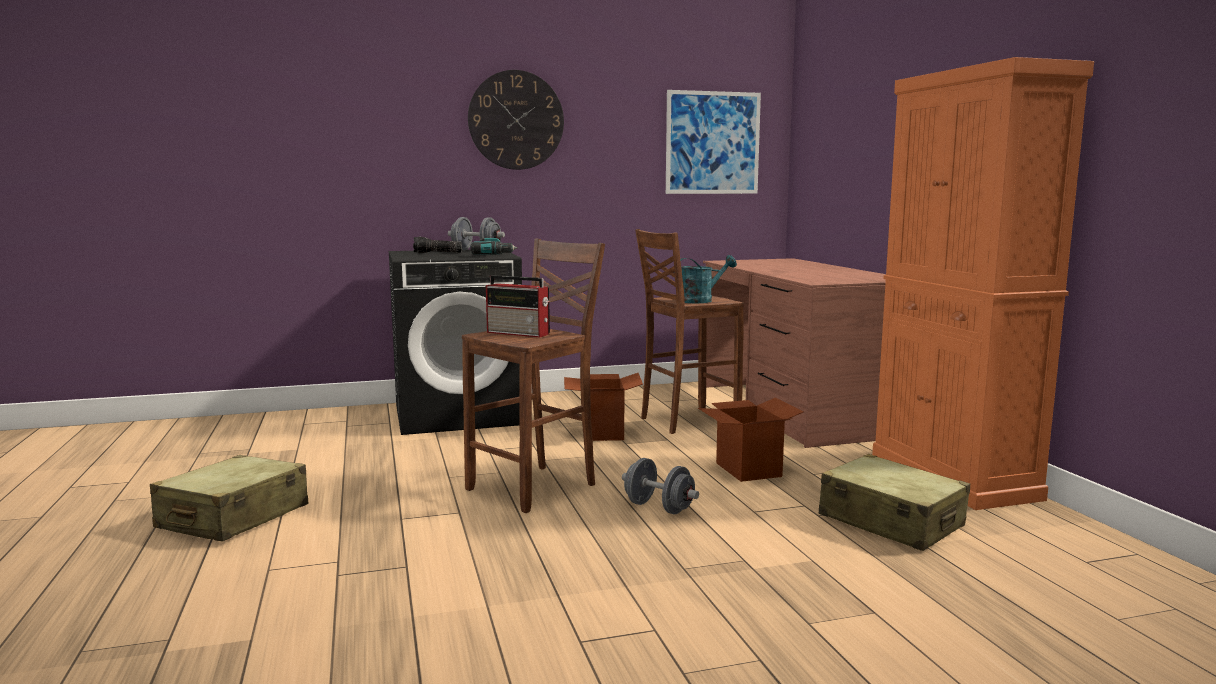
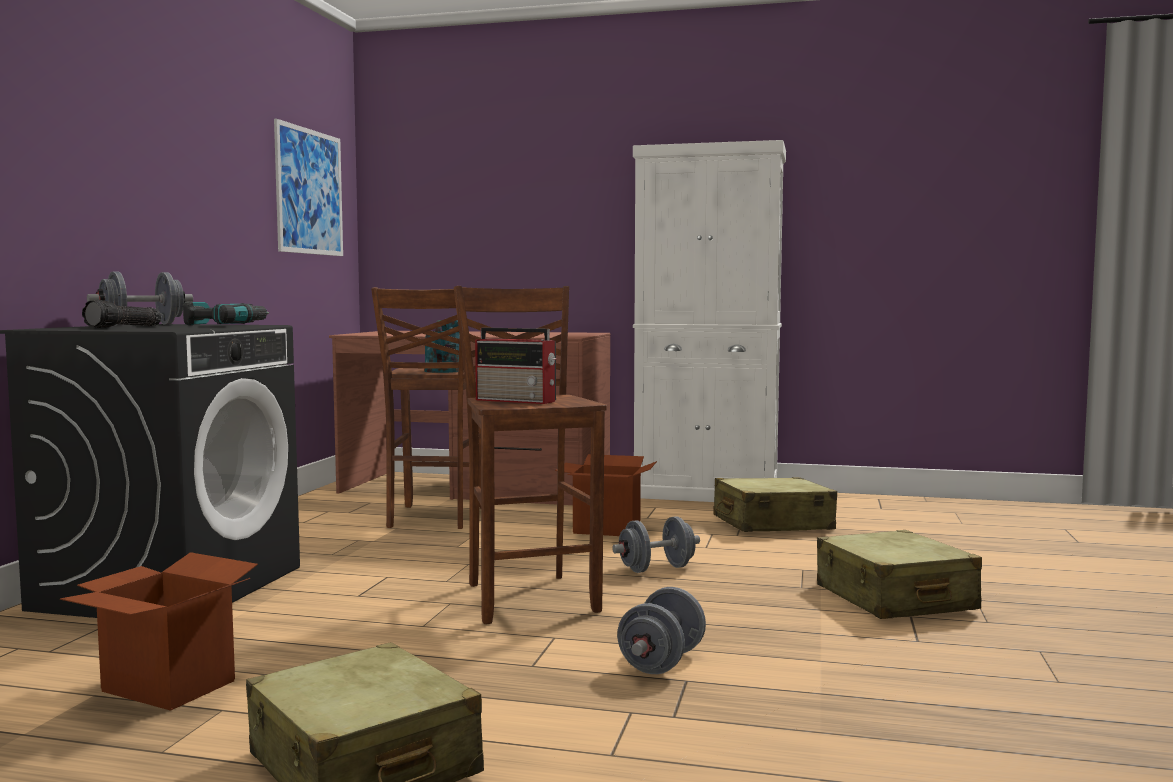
camera: 60 degrees left, 5 degrees down
(437, 552) = (661, 662): none -> grey dumbbell
(516, 120) = (141, 129): wall clock -> none
(519, 333) = (517, 400): radio -> radio turned 60 degrees clockwise
(602, 433) = (404, 547): cardboard box -> cardboard box (168, 686)
(703, 615) = (894, 598): none -> beige suitcase
(953, 476) = (707, 494): orange cabinet -> white cabinet

